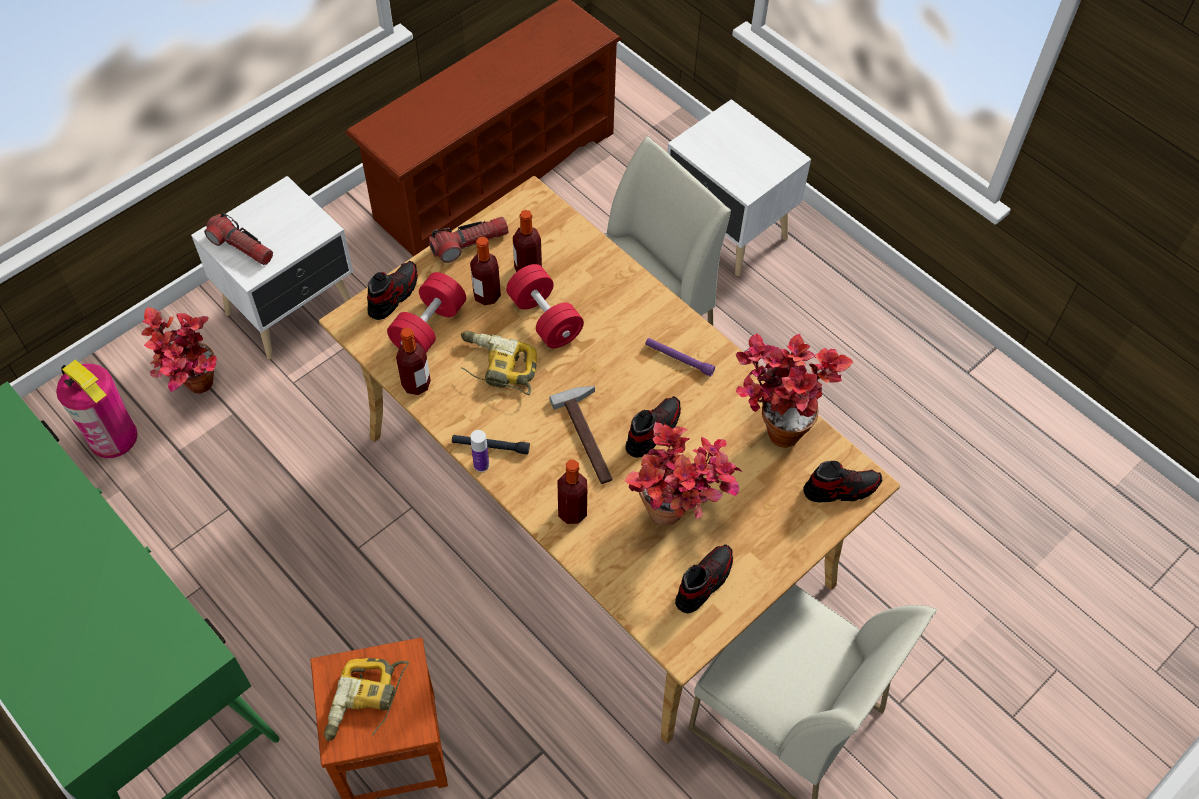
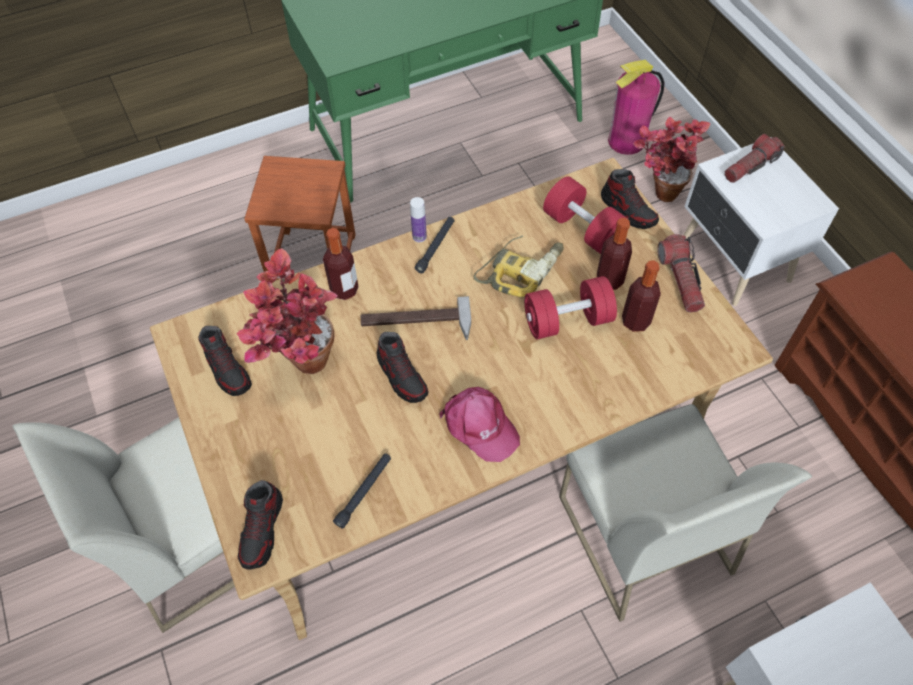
camera: 110 degrees right, 0 degrees up
(366, 703) = (294, 184): power drill -> none
(416, 384) = (521, 209): bottle -> none
(679, 359) = (479, 426): purple flashlight -> pink cap
(774, 425) = (364, 491): potted plant -> black flashlight

